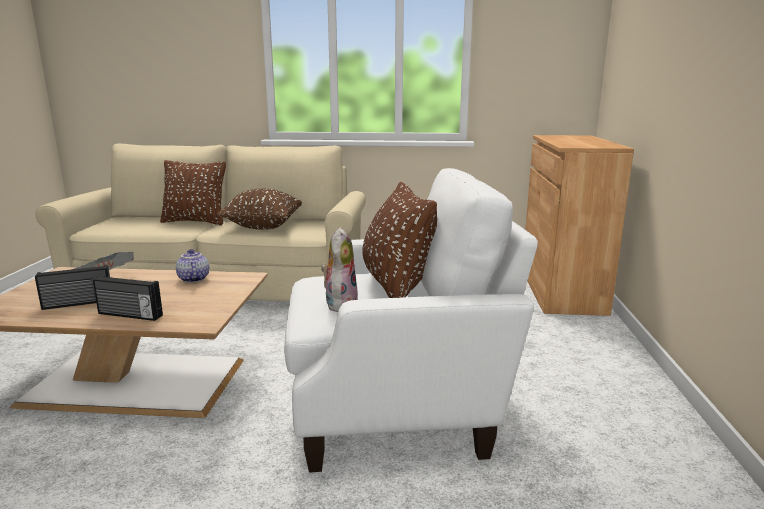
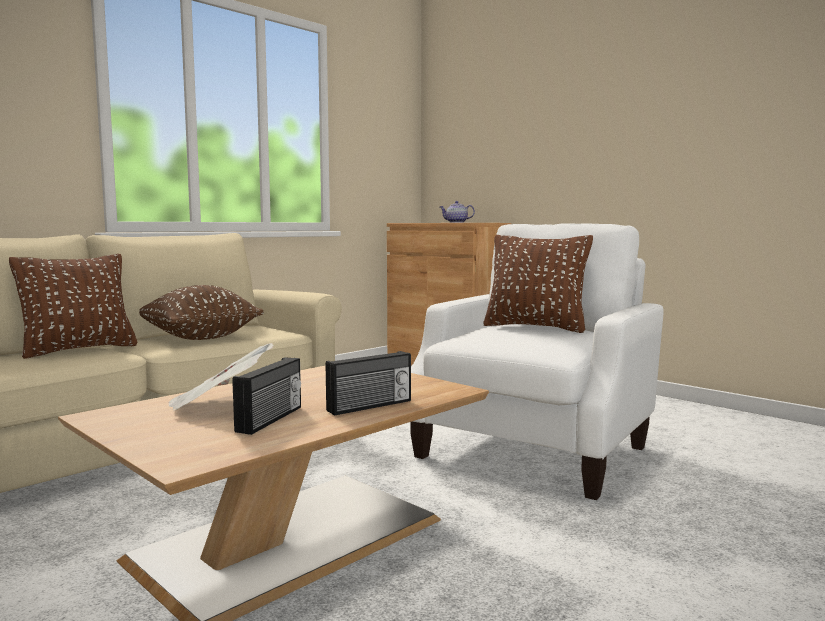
camera: 50 degrees left, 10 degrees down
(193, 279) = (306, 378): teapot -> teapot (456, 222)
(340, 303) = (544, 340): plush toy -> none

